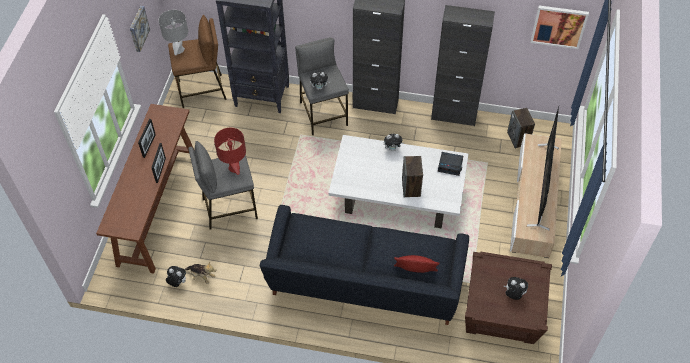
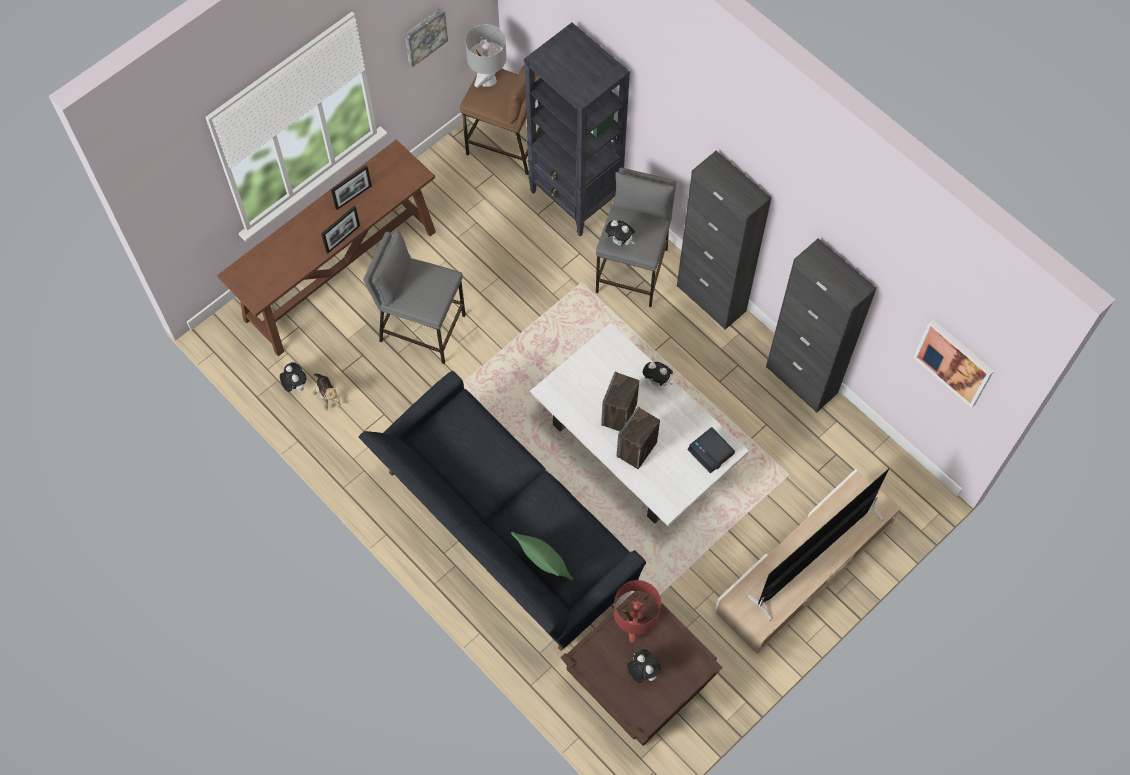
camera: 35 degrees right, 10 degrees up
(234, 168) = (432, 289): red table lamp -> red table lamp (634, 625)
(415, 273) = (543, 564): red pillow -> green pillow
(518, 138) = (860, 468): speaker -> speaker (619, 415)

